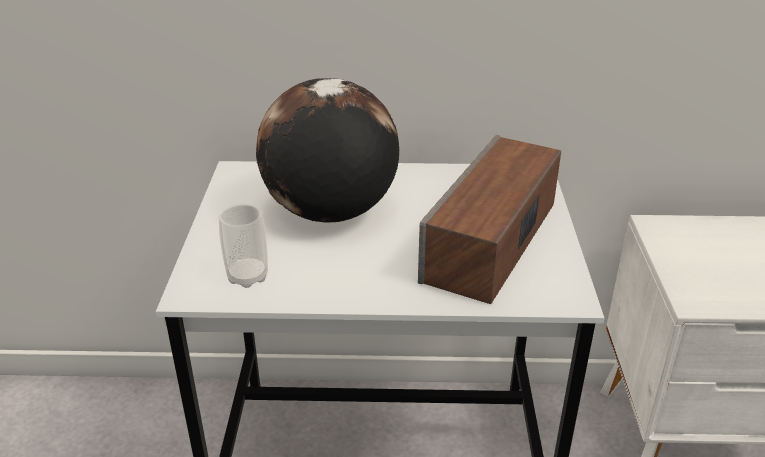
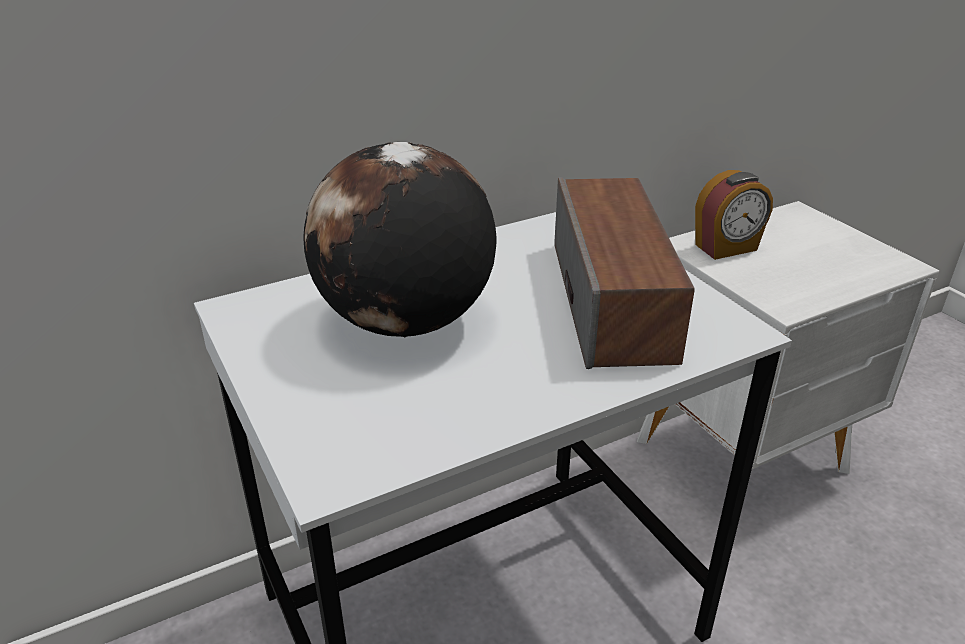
camera: 30 degrees left, 0 degrees up
(247, 277) = (382, 433): cup -> none
(690, 238) = (727, 248): none -> alarm clock

